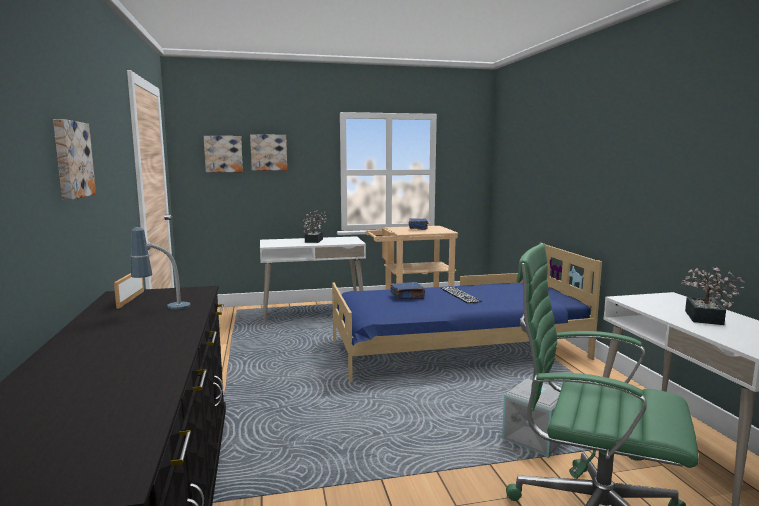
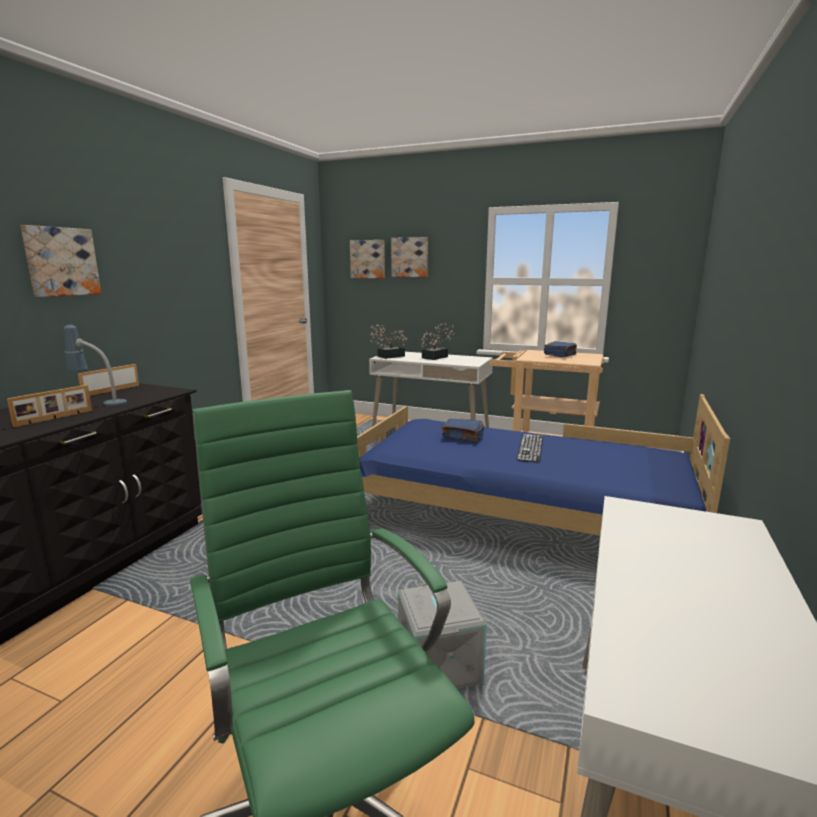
camera: 35 degrees right, 5 degrees up
(164, 326) = (55, 418): none -> picture frame
(704, 319) = (686, 588): potted plant -> potted plant (388, 356)

